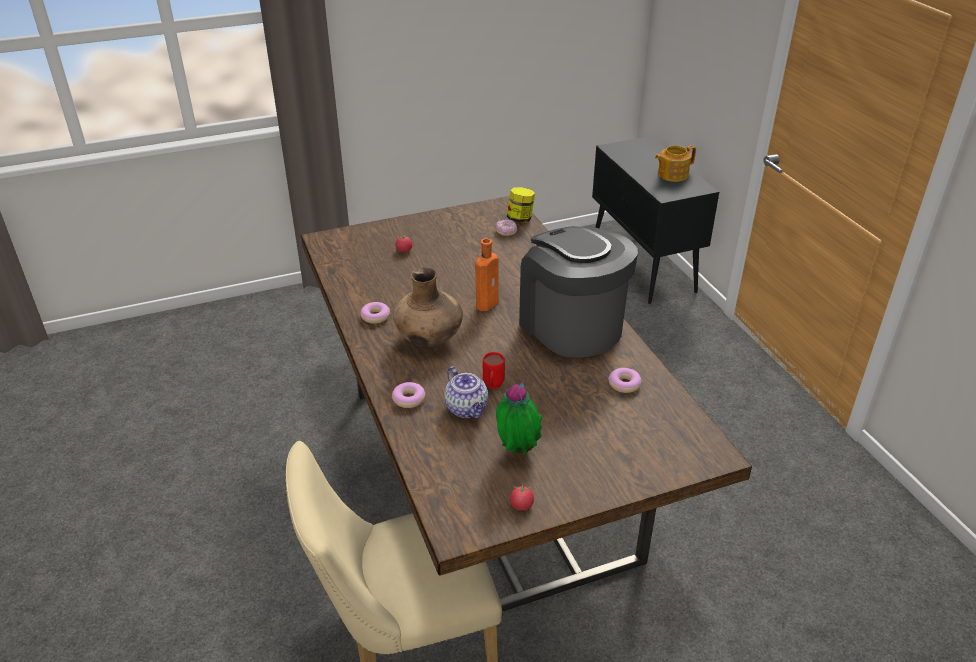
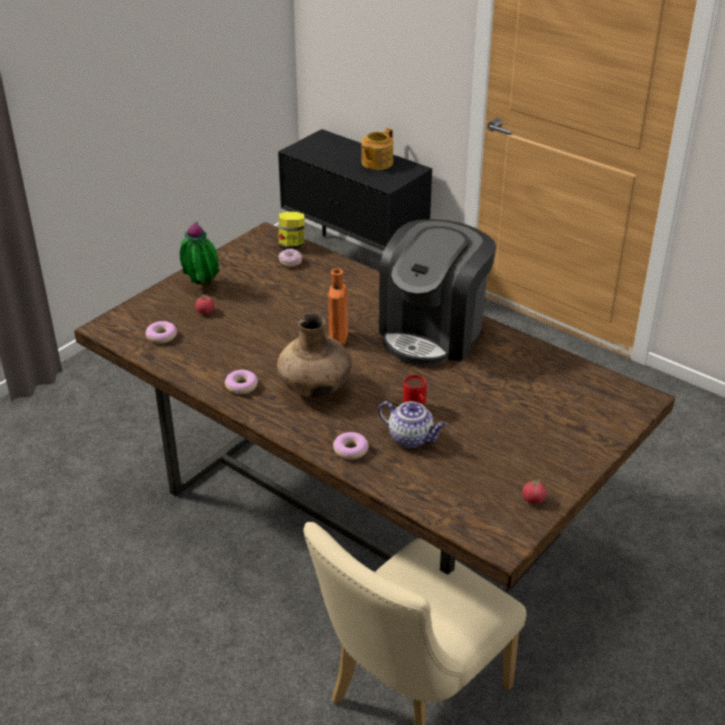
camera: 30 degrees left, 0 degrees up
(517, 451) = (488, 457): potted plant -> potted plant (201, 286)
(571, 326) = (433, 332): coffee machine -> coffee machine turned 90 degrees counterclockwise
(624, 384) = (523, 367): donut -> donut (161, 336)

